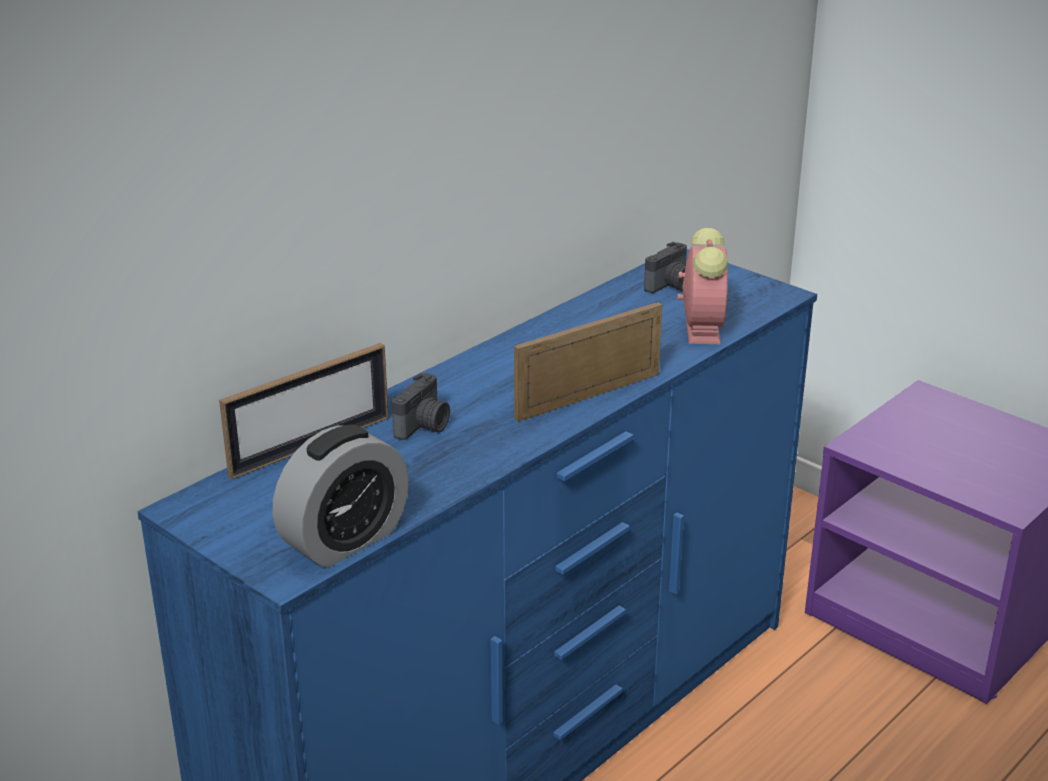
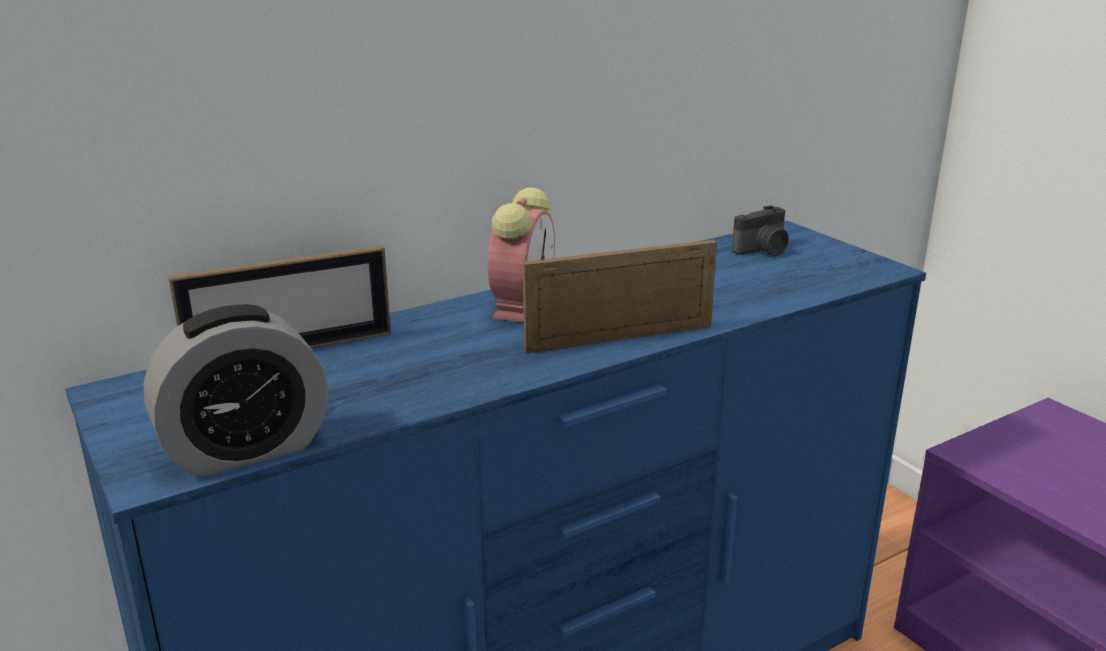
camera: 15 degrees right, 5 degrees down
(424, 426) = (422, 345): camera -> none
(701, 328) = (780, 290): alarm clock -> alarm clock (522, 305)

